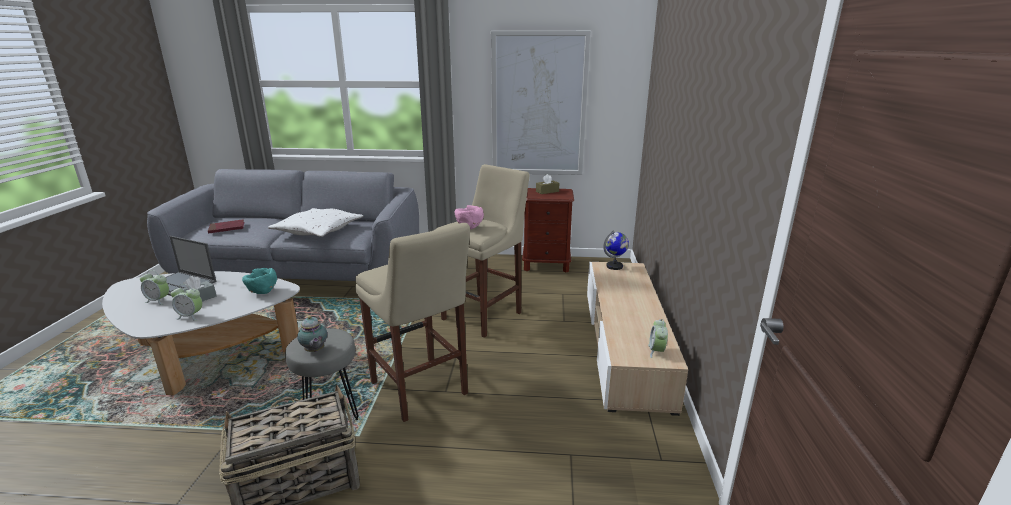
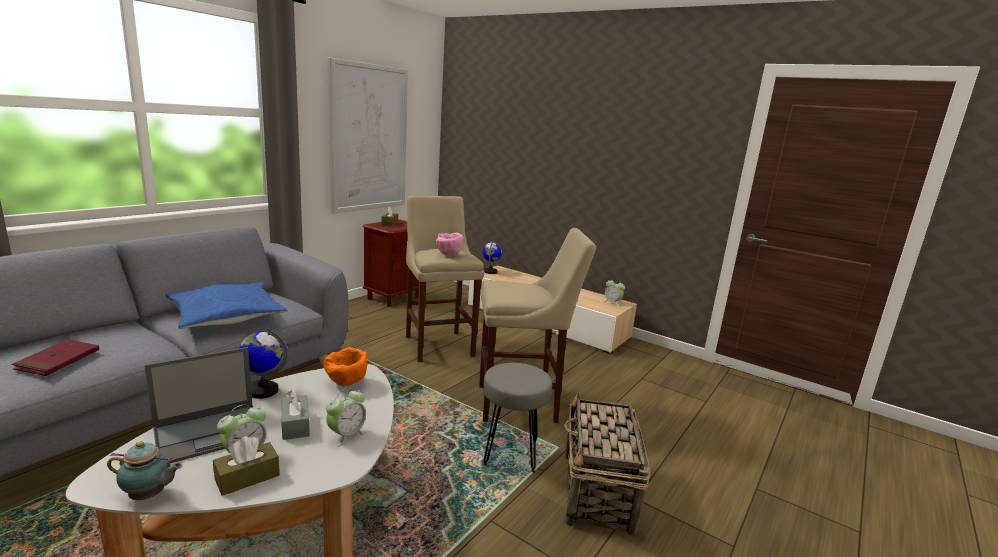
camera: 60 degrees left, 5 degrees down
(135, 309) = (247, 477): none -> brown tissue box
(237, 277) = (263, 391): none -> globe
(262, 292) = (346, 383): turquoise bowl -> orange bowl
(314, 351) = (533, 380): teapot -> teapot (149, 496)
(318, 231) = (227, 316): white pillow -> blue pillow

